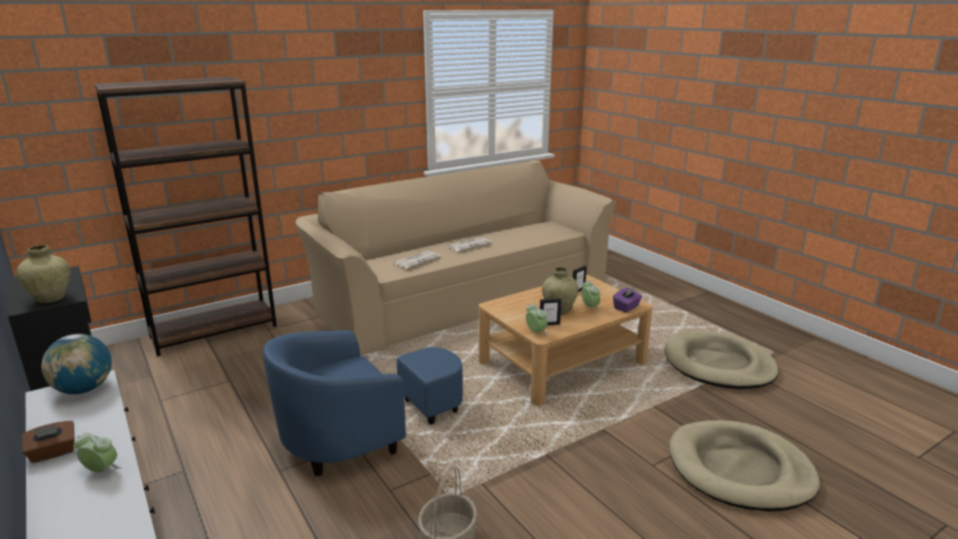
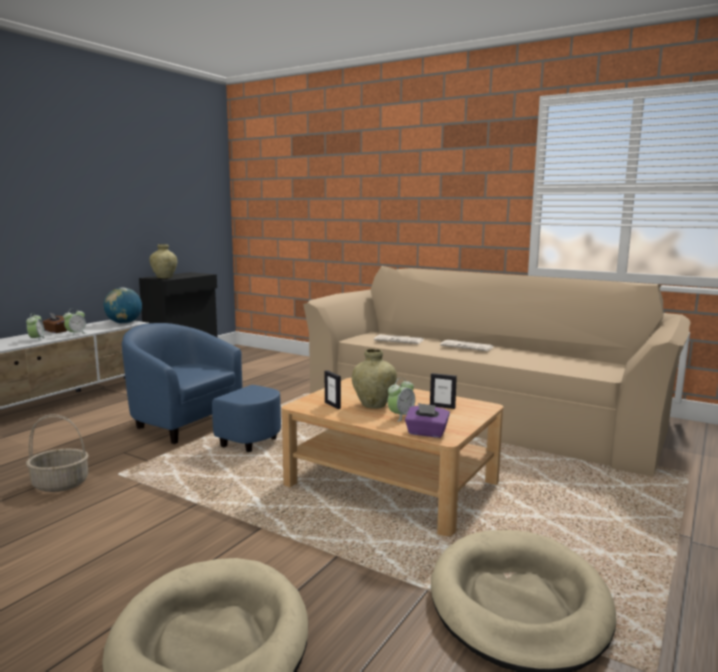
camera: 65 degrees right, 10 degrees down
(214, 331) = (307, 362): brown bookcase -> none
(536, 332) = (307, 402): alarm clock -> alarm clock (76, 334)

